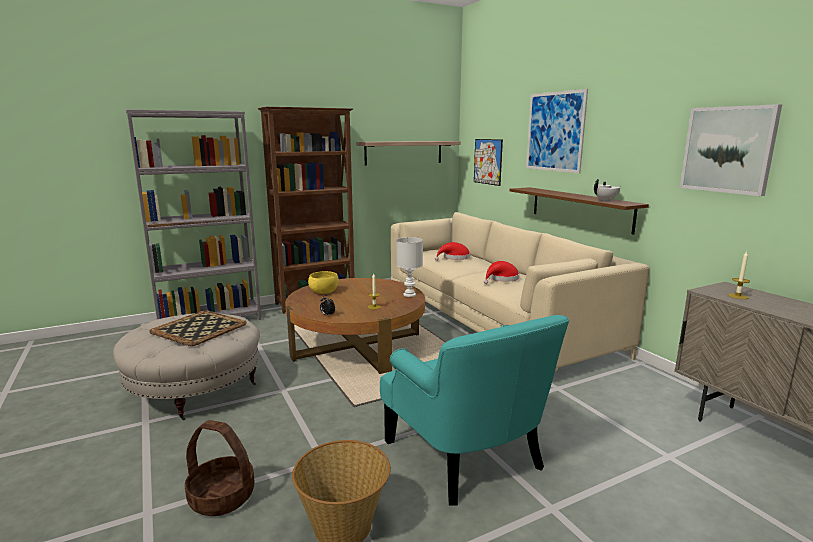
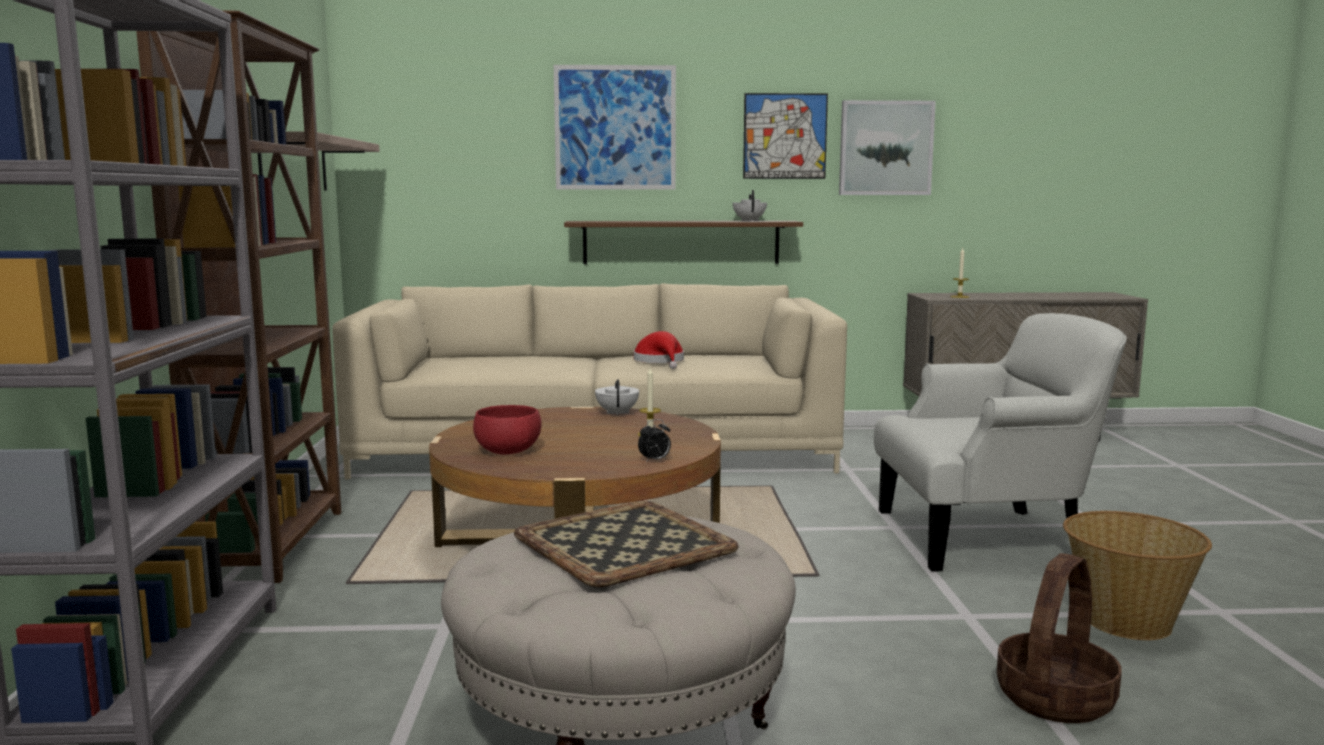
camera: 65 degrees left, 5 degrees down
(323, 292) = (507, 451): yellow bowl -> red bowl
(410, 295) = (617, 413): white table lamp -> white teapot
(454, 258) = (503, 361): red hat -> none
(467, 455) = (985, 536): turquoise armchair -> white armchair
(487, 161) = (442, 184): picture -> picture (785, 136)

